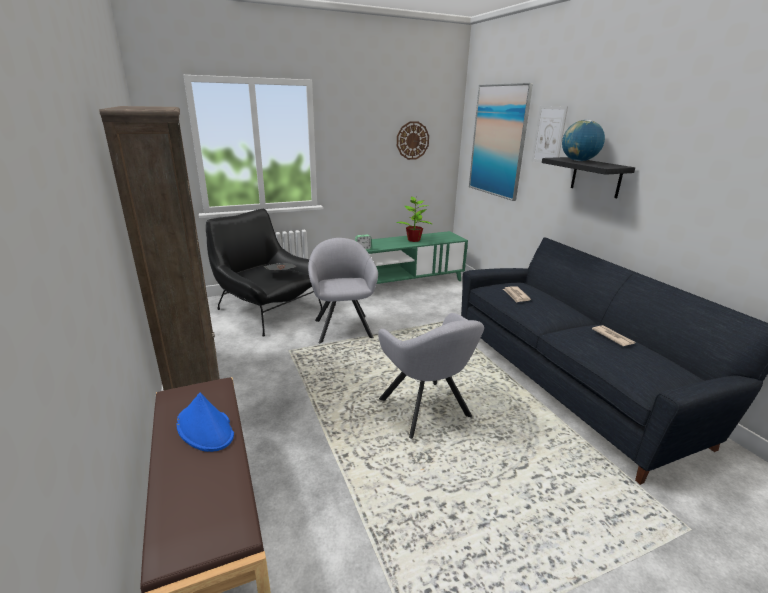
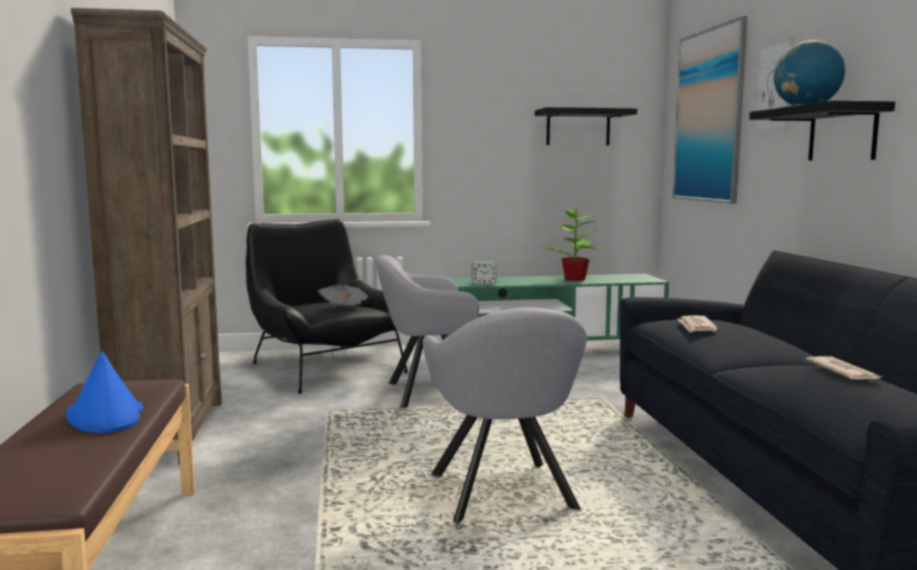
camera: 15 degrees right, 15 degrees down
(343, 326) = (427, 392): grey armchair -> grey armchair turned 105 degrees counterclockwise
(412, 140) = (578, 128): wall clock -> black shelf

